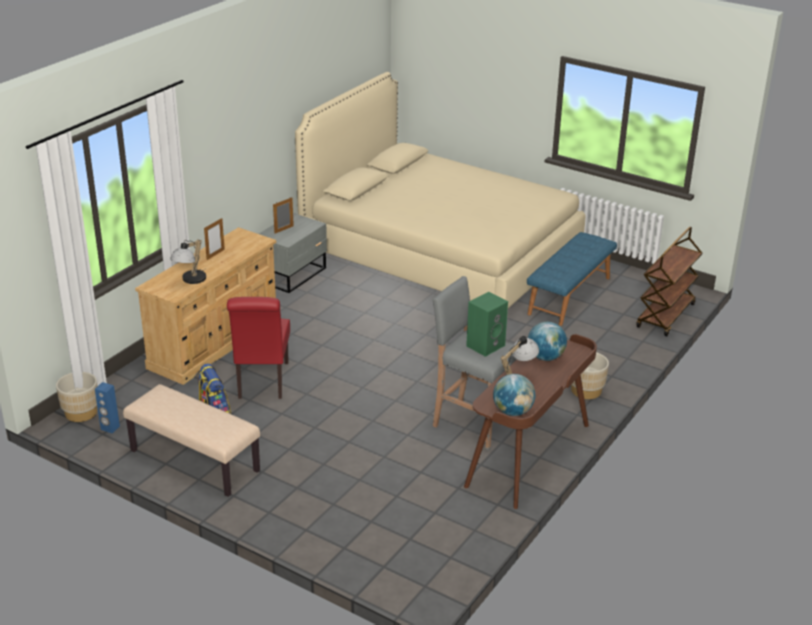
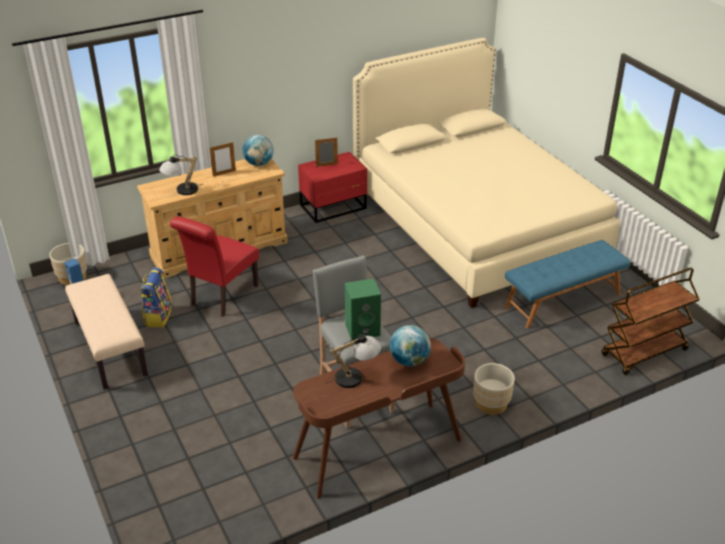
camera: 30 degrees right, 5 degrees up
(293, 274) = (334, 207): grey nightstand -> red nightstand
(513, 412) = (323, 406): globe -> globe (258, 164)

